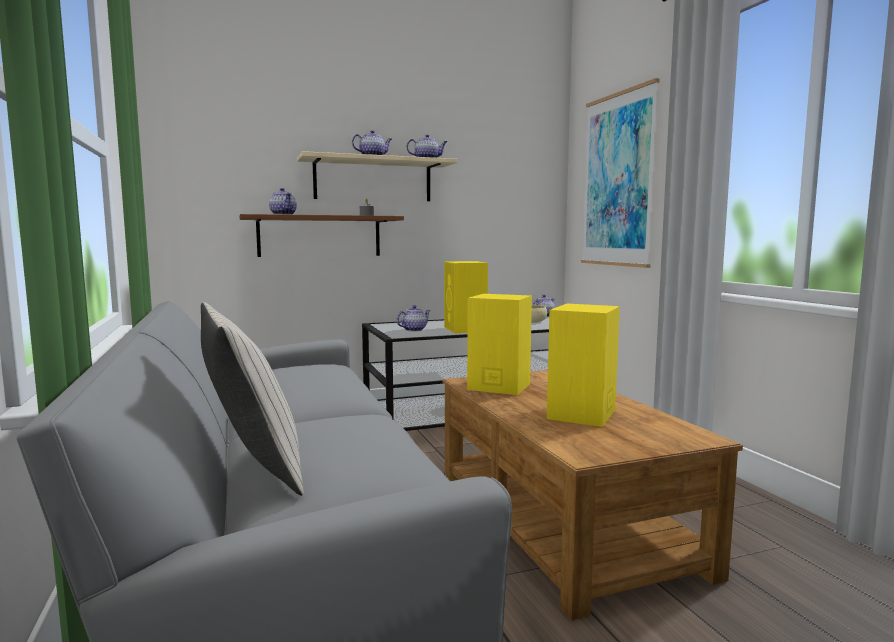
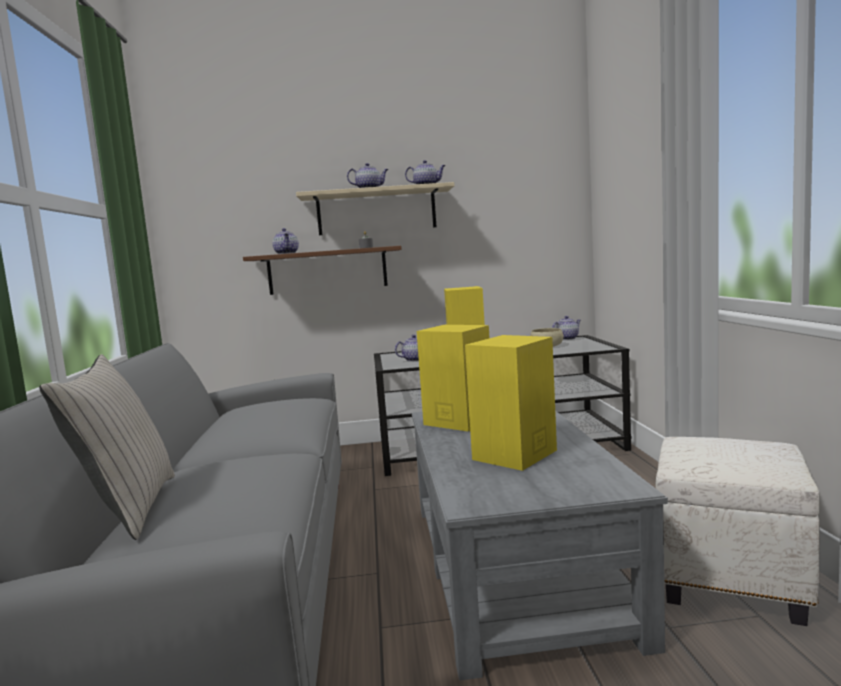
camera: 15 degrees right, 0 degrees up
(562, 519) = (515, 564): brown coffee table -> grey coffee table
(617, 180) = (630, 187): picture -> none
(746, 521) = (731, 581): none -> white ottoman

